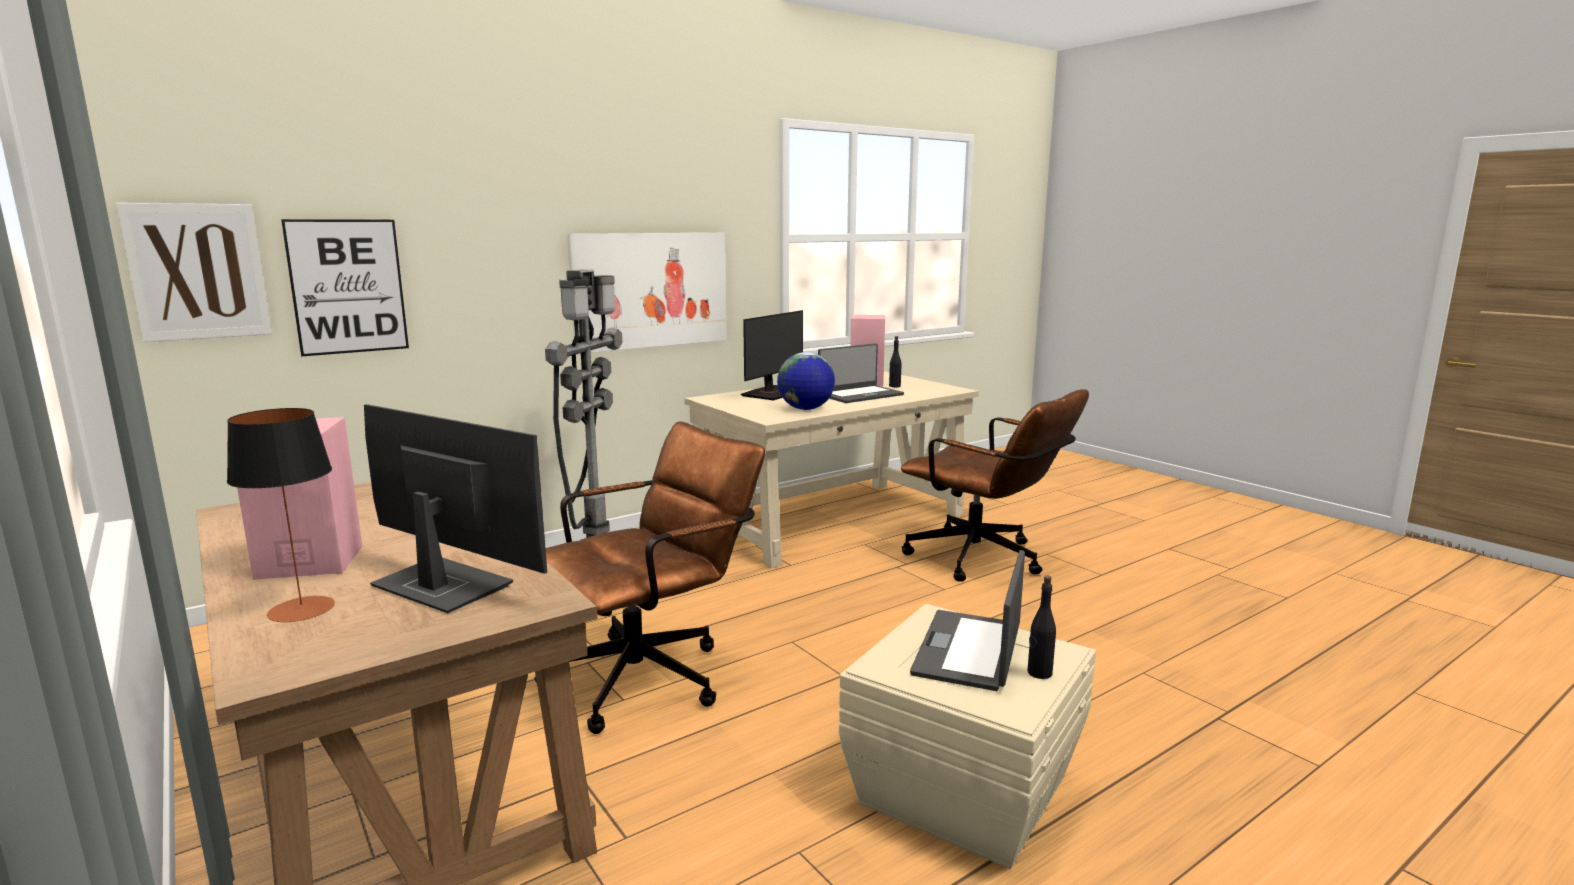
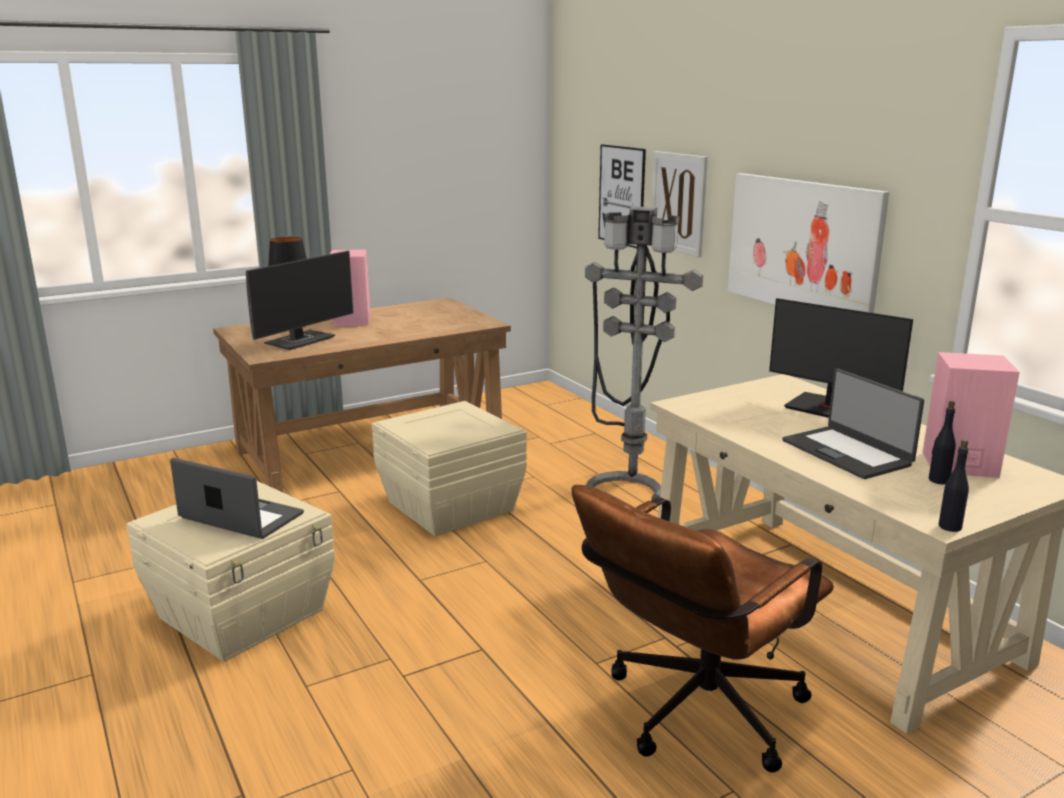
camera: 95 degrees right, 5 degrees up
(198, 271) = (573, 174): picture -> picture (678, 203)
(651, 675) = (449, 506): brown office chair -> beige storage box
(805, 409) = (738, 420): globe -> none
(1039, 673) = (190, 536): black bottle -> black bottle (949, 527)

